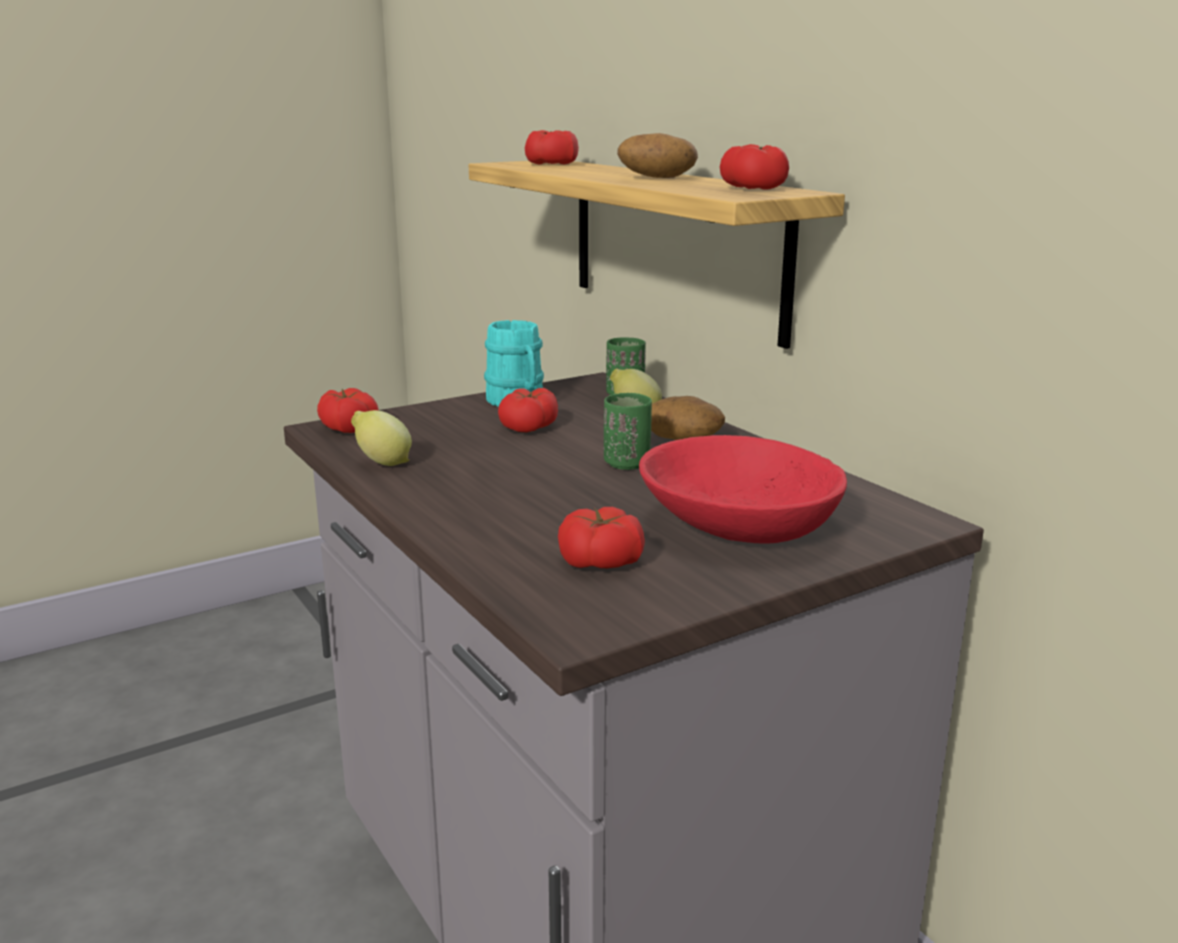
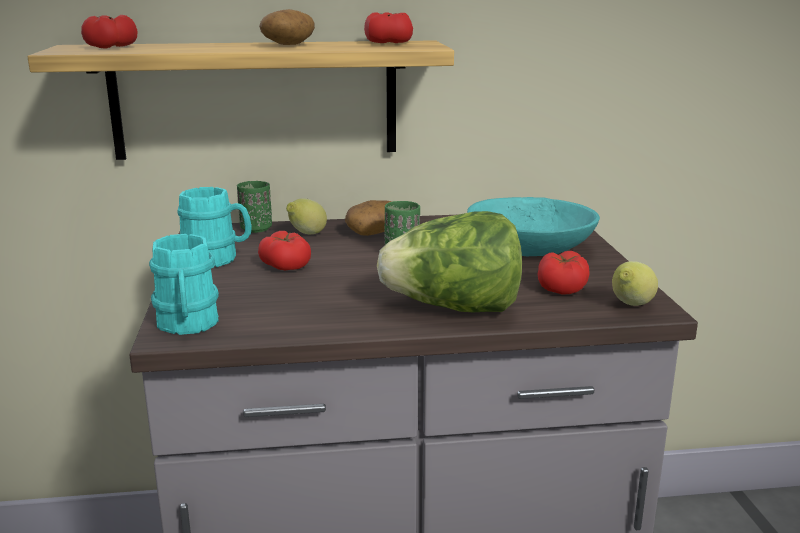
camera: 65 degrees left, 0 degrees up
(348, 428) = (187, 325): tomato -> turquoise mug
(382, 463) = (306, 323): lemon -> lemon (630, 306)
(471, 515) = (454, 309): none -> lettuce
(738, 523) = (530, 249): red bowl -> turquoise bowl

